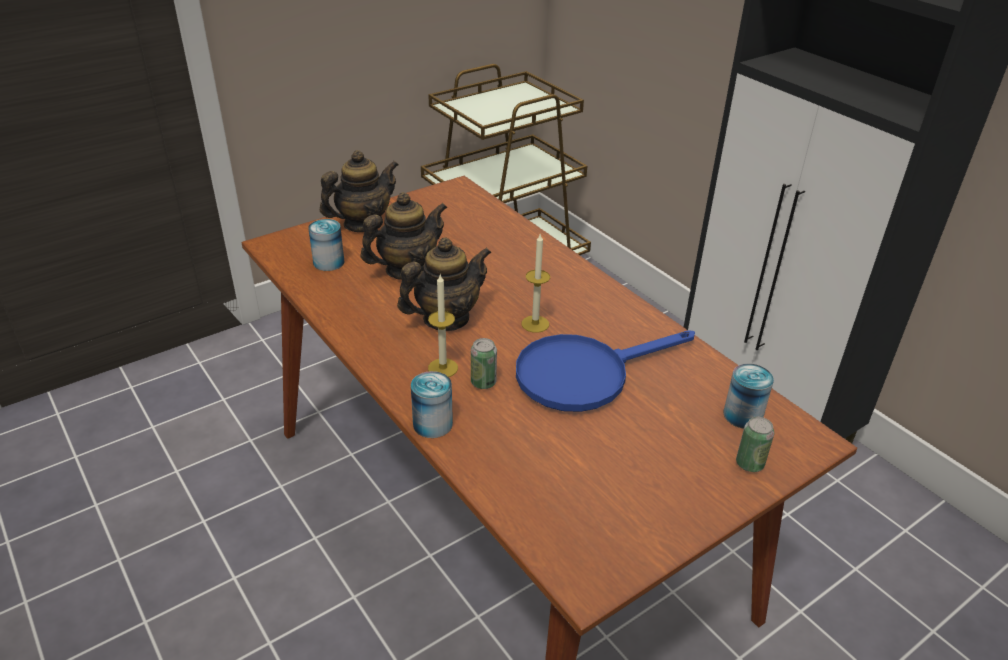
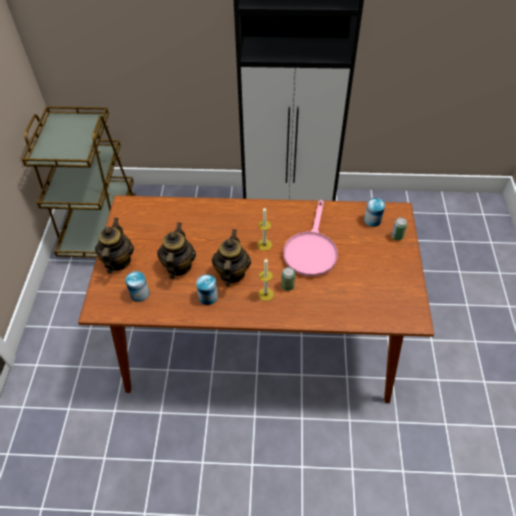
camera: 50 degrees left, 15 degrees up
(432, 424) = (299, 318): can -> can (208, 296)
(584, 374) = (311, 249): blue frying pan -> pink frying pan

